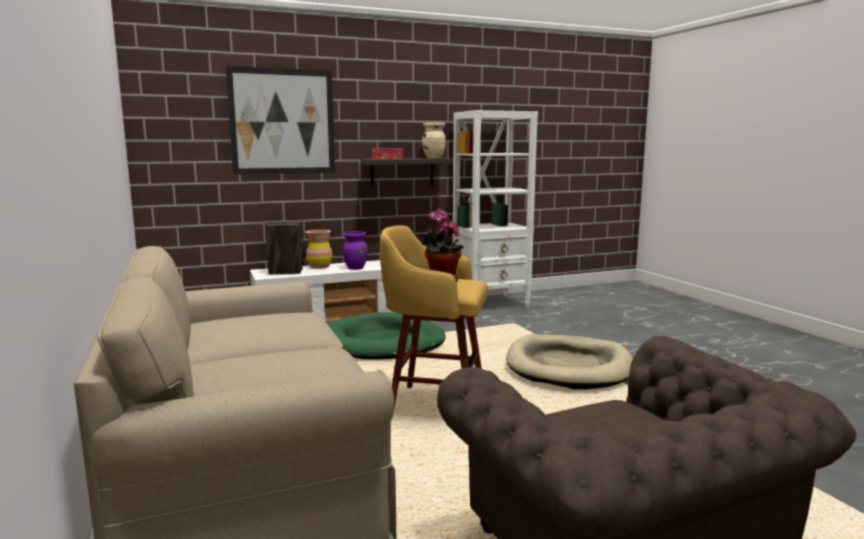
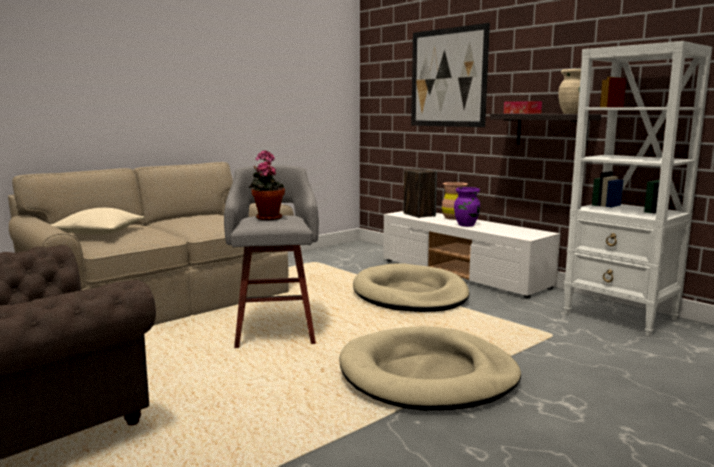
camera: 70 degrees right, 0 degrees up
(272, 380) = (98, 233): none -> beige pillow
(383, 342) = (410, 294): green dog bed -> beige dog bed
(434, 406) = (275, 330): yellow stool -> grey stool

